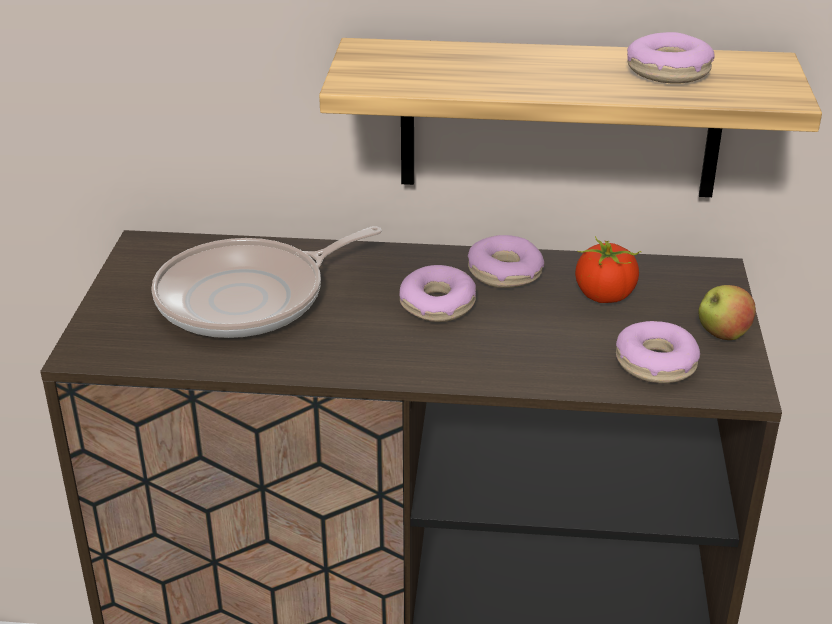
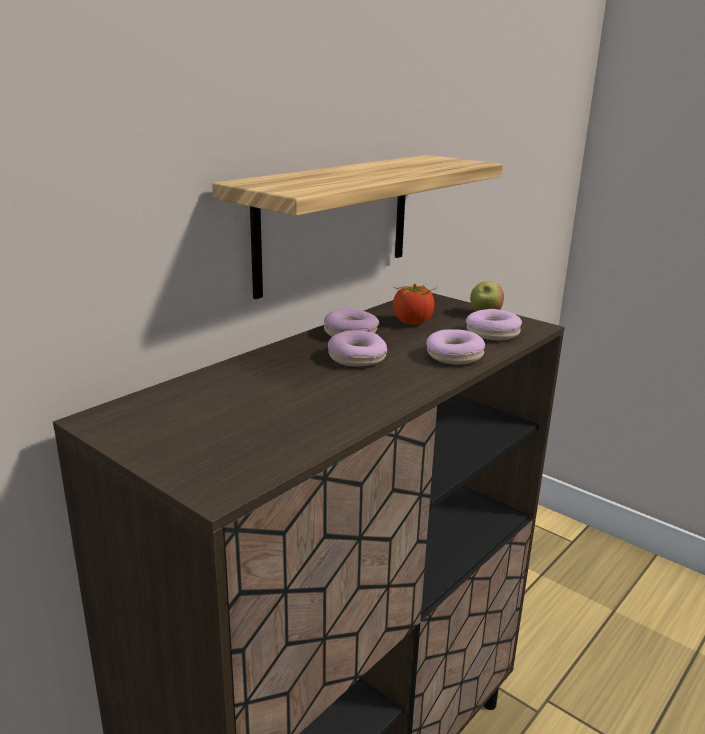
camera: 55 degrees left, 10 degrees down
(249, 298) = (251, 406): frying pan -> none
(668, 71) = (412, 164): donut -> donut (454, 356)

